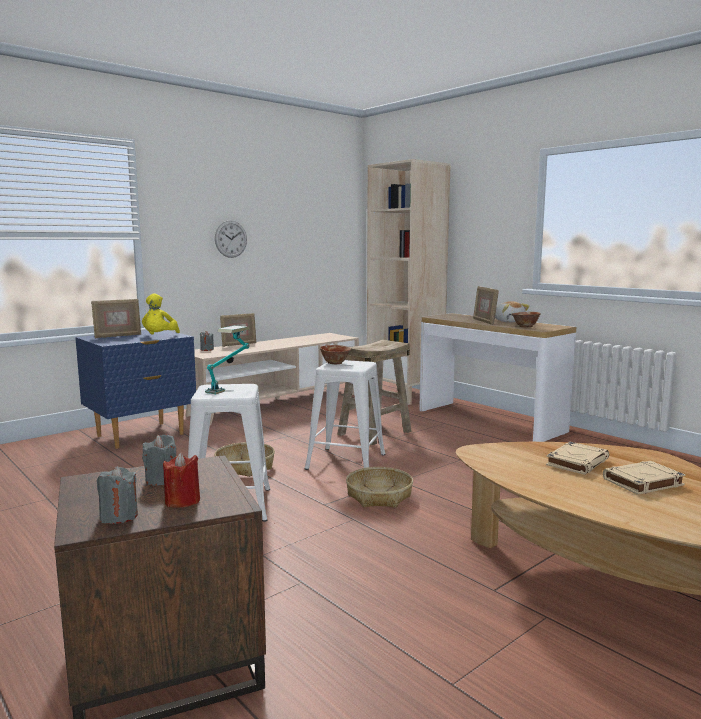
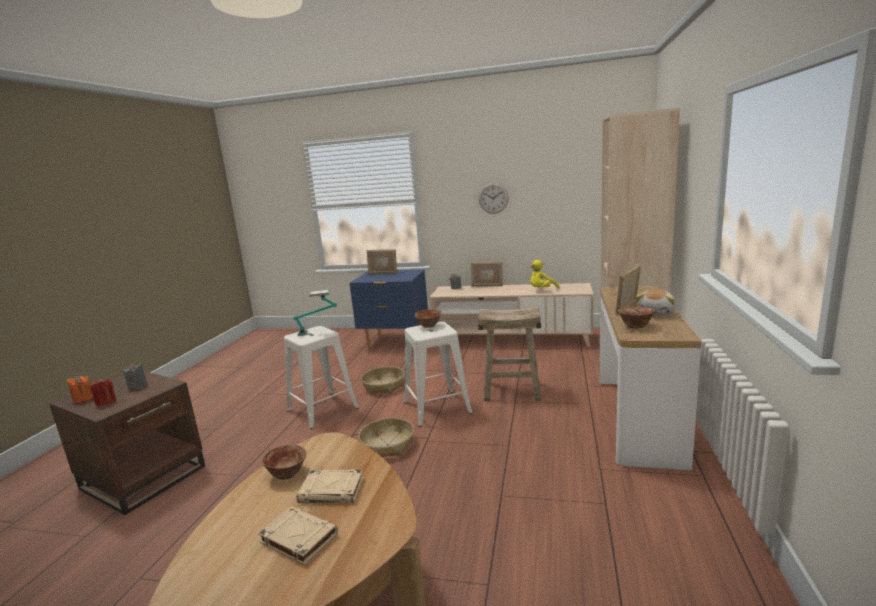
camera: 55 degrees right, 5 degrees up
(119, 516) = (83, 399): grey candle -> orange candle
(160, 337) = (394, 278): yellow plush toy -> yellow plush toy (541, 290)
(523, 472) = (287, 474): none -> bowl

